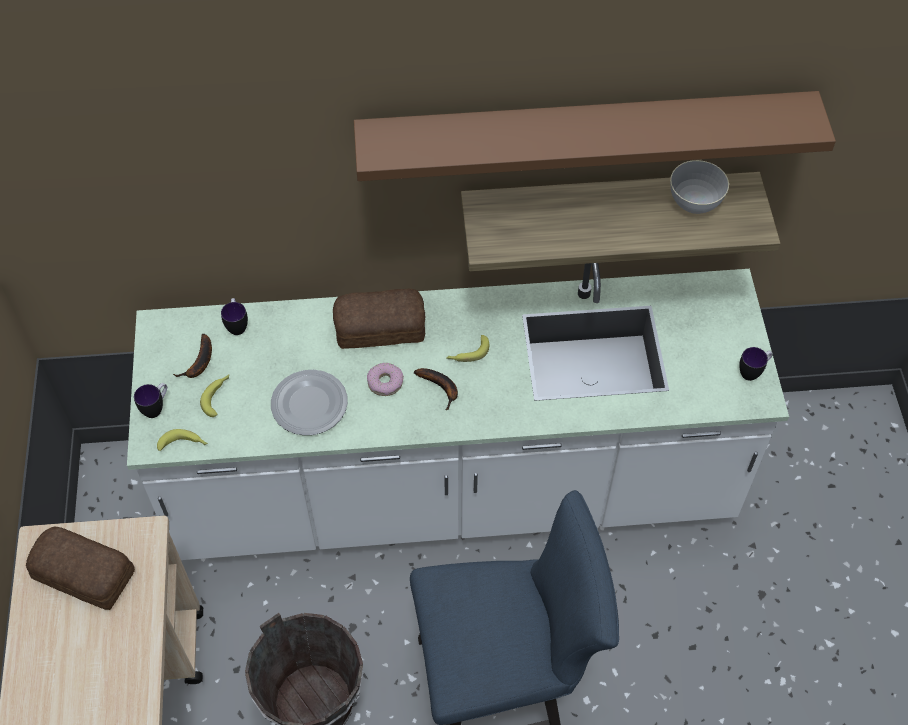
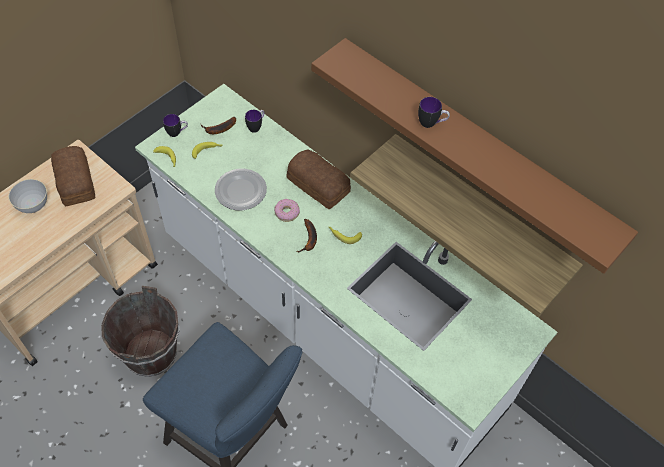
camera: 45 degrees right, 0 degrees up
(694, 203) = (517, 247): grey bowl -> grey bowl (33, 205)
(753, 372) = (484, 387): mug -> mug (431, 123)

